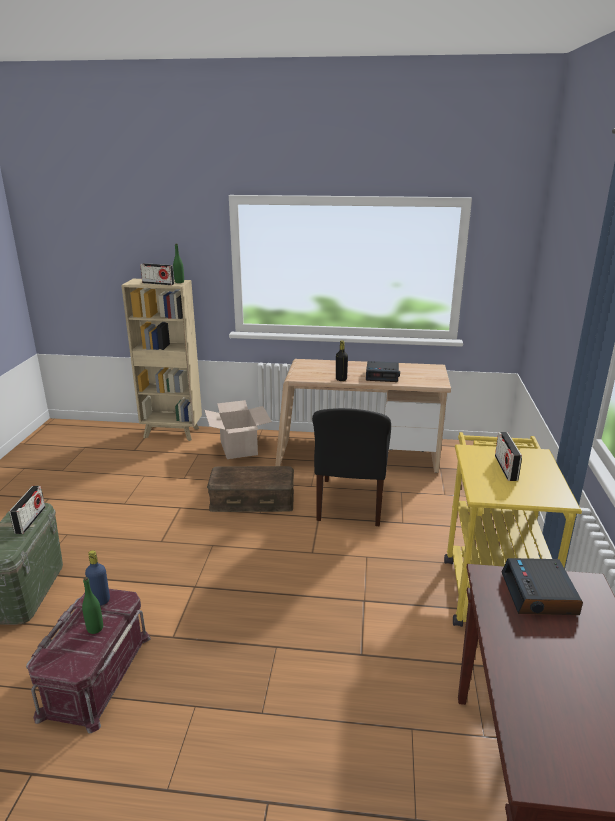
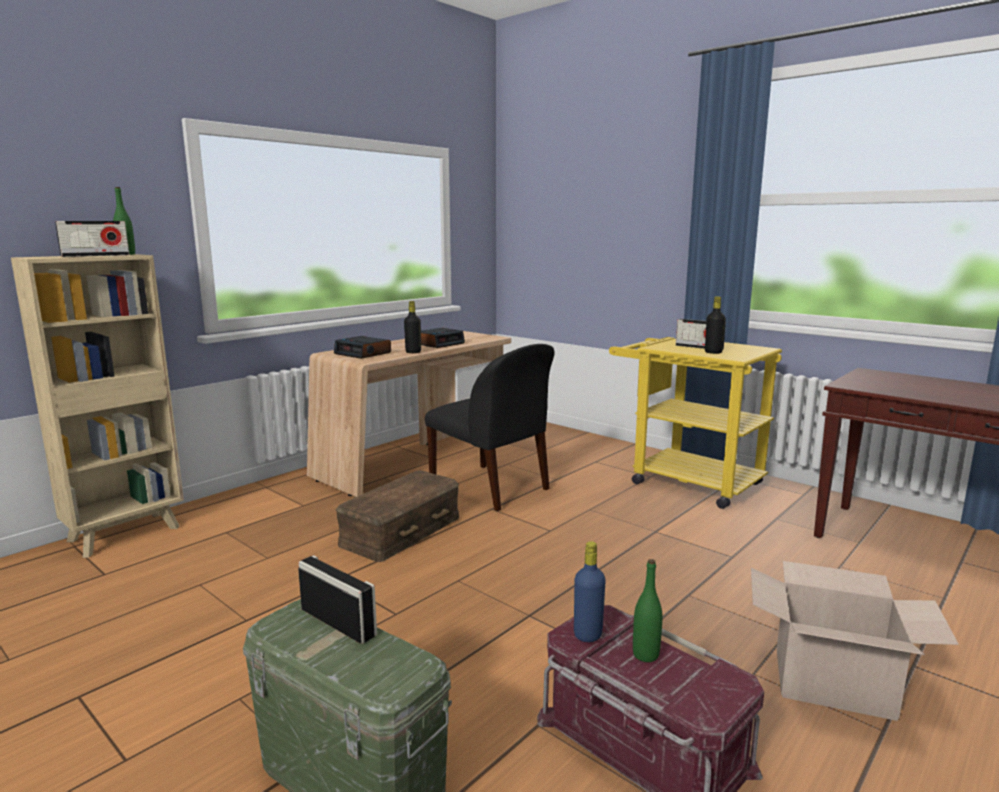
camera: 55 degrees left, 10 degrees down
(238, 448) = (268, 505): cardboard box -> cardboard box (832, 683)
(490, 479) = (713, 352): none -> black bottle
(540, 595) = (878, 381): alarm clock -> alarm clock (363, 353)

